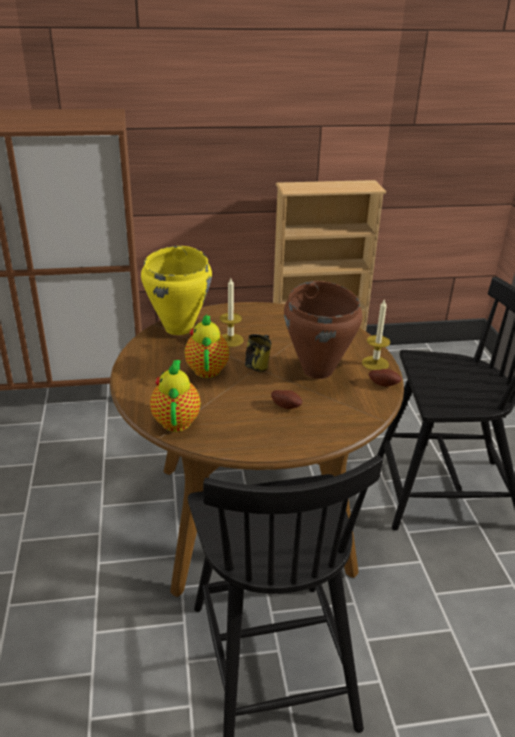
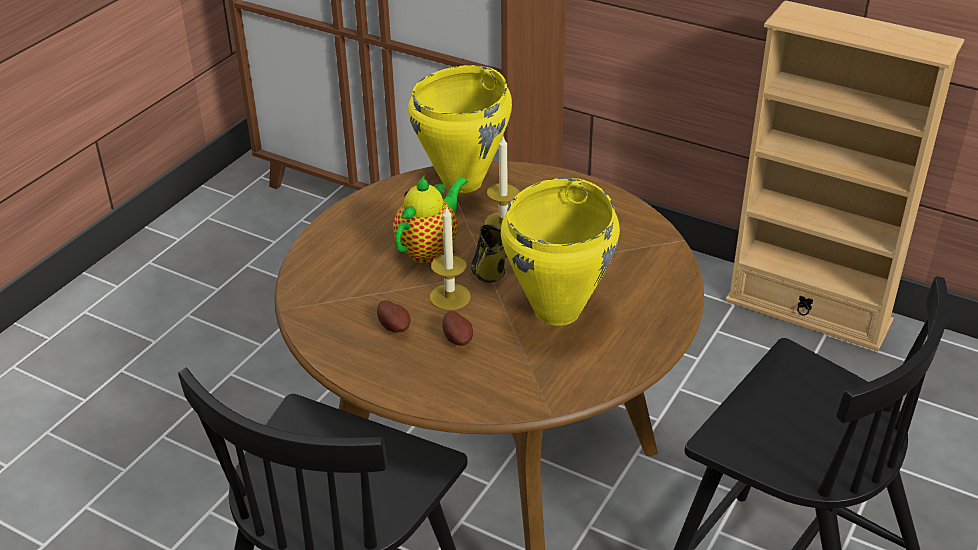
camera: 40 degrees right, 5 degrees up
(176, 420) = (321, 297): teapot -> none
(318, 370) = (558, 311): brown cooking pot -> yellow cooking pot
(375, 363) = (647, 335): candle -> candle (450, 297)
(384, 384) = (619, 368): potato -> potato (395, 326)

